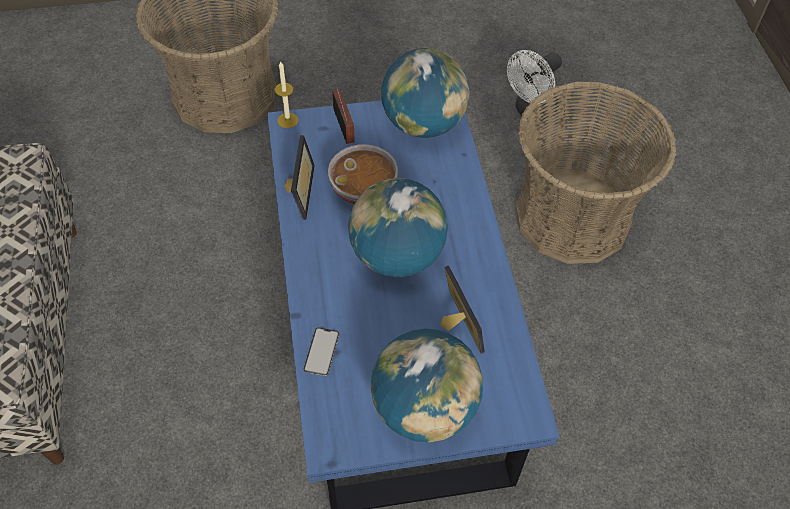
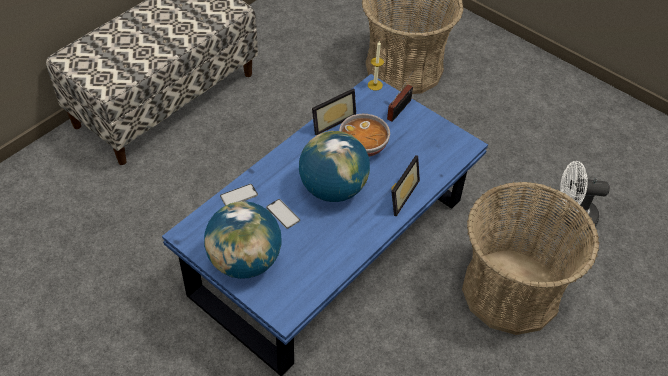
camera: 50 degrees right, 5 degrees down
(388, 325) = (283, 214): none -> phone
(423, 123) = (442, 143): globe -> none
(454, 325) = (312, 243): picture frame -> picture frame (399, 194)

